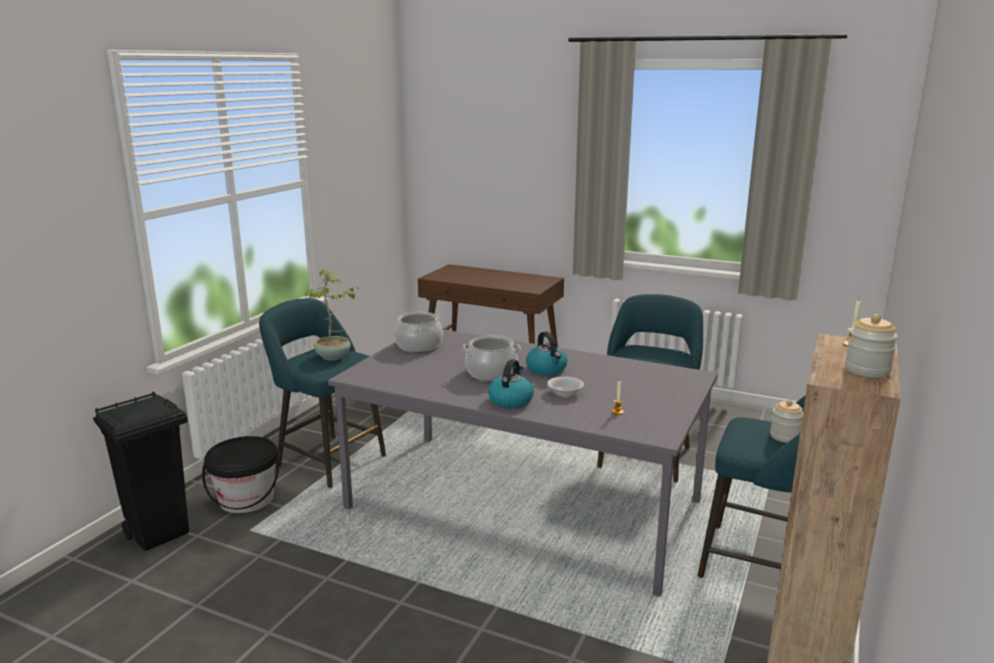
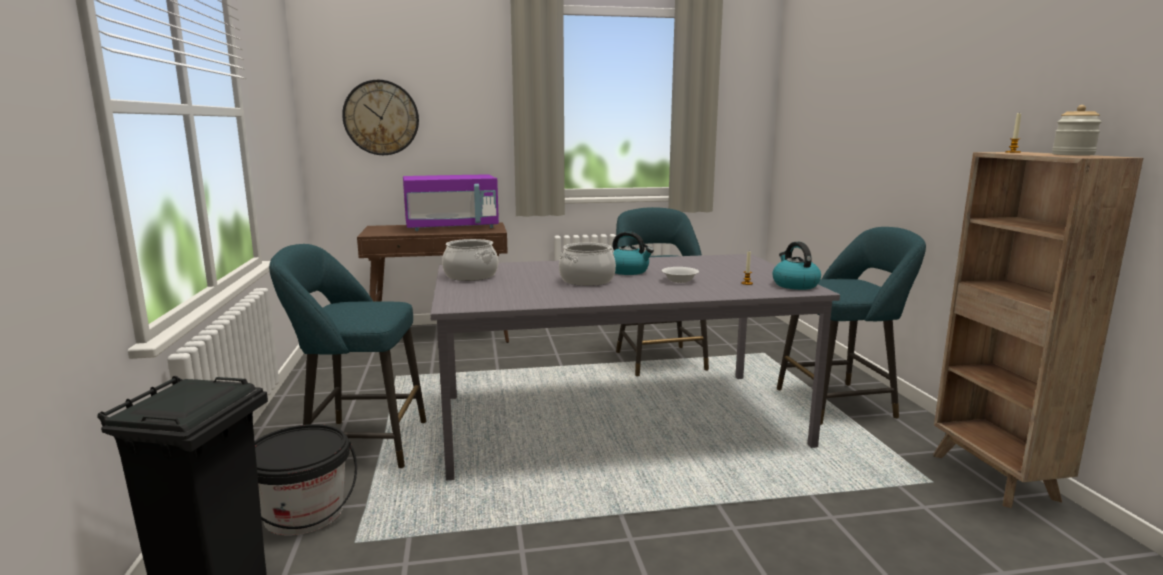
camera: 35 degrees left, 5 degrees down
(333, 357) = (369, 306): potted plant -> none
(466, 168) = (381, 118): none -> wall clock
(506, 279) = (452, 228): none -> purple microwave
(510, 400) = (650, 293): kettle -> kettle (794, 285)
(785, 436) = (853, 282): jar -> none

